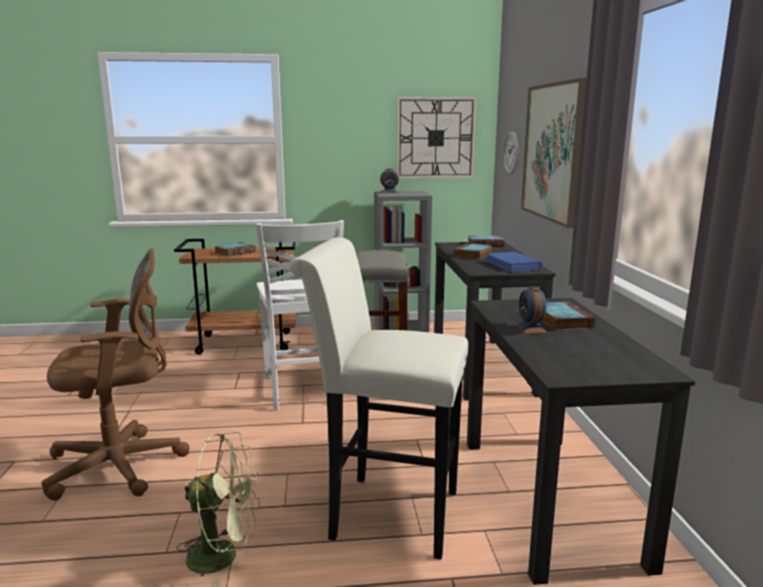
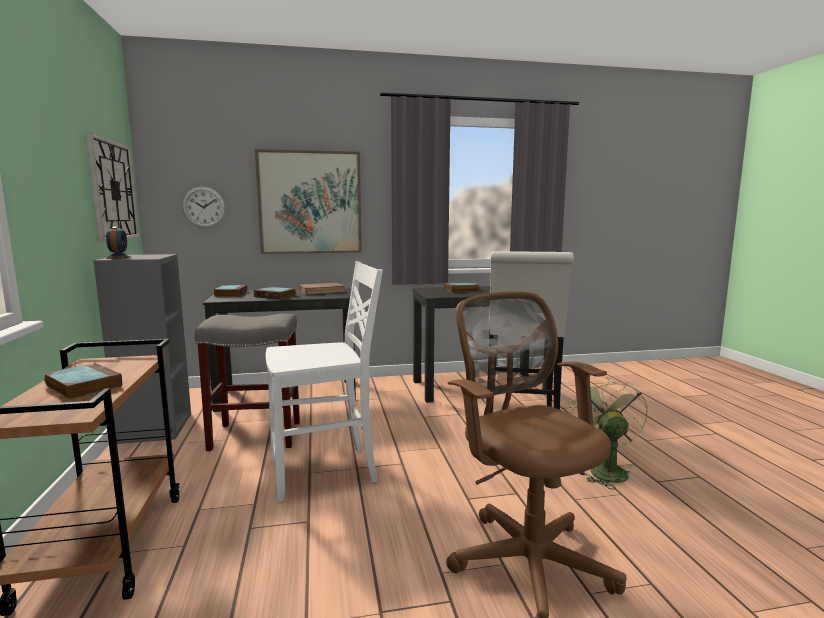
camera: 95 degrees left, 5 degrees down
(513, 265) = (322, 291): blue book -> brown book
(530, 328) = (479, 293): alarm clock -> none

